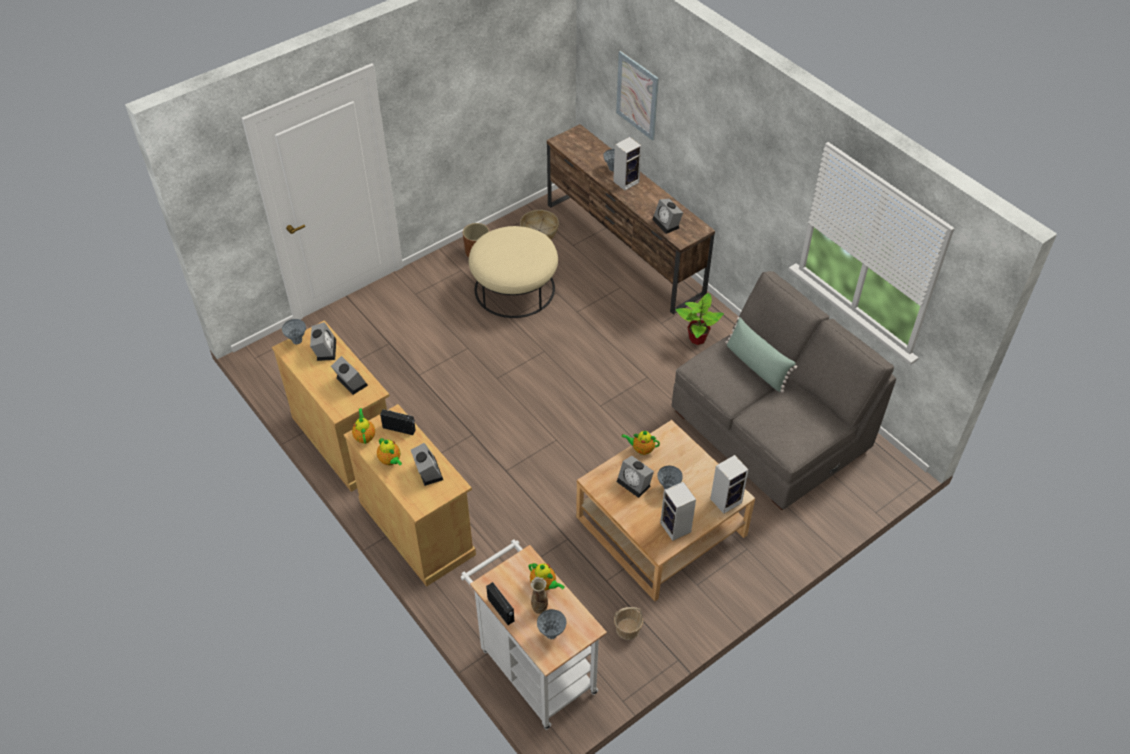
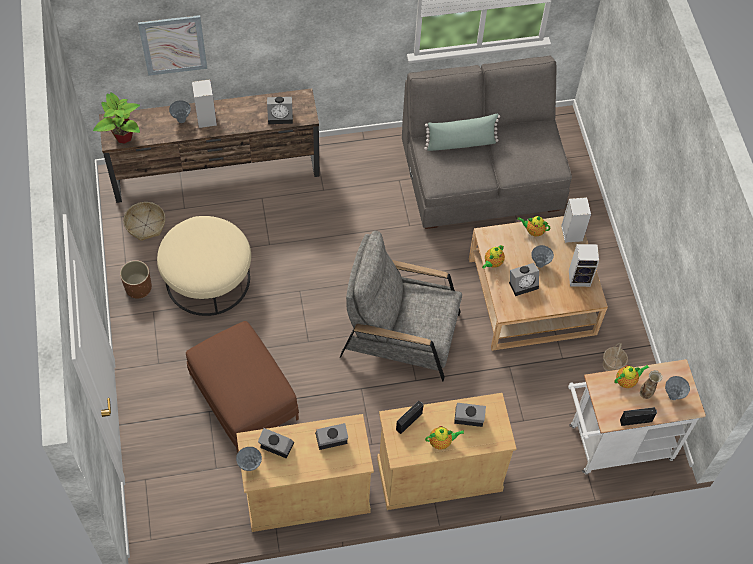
camera: 65 degrees left, 10 degrees up
(364, 436) = (402, 452): teapot -> teapot (533, 231)
(416, 358) = (242, 396): none -> brown ottoman
(548, 440) = (401, 333): none -> grey armchair
(697, 338) = (357, 173): potted plant -> potted plant (123, 136)

